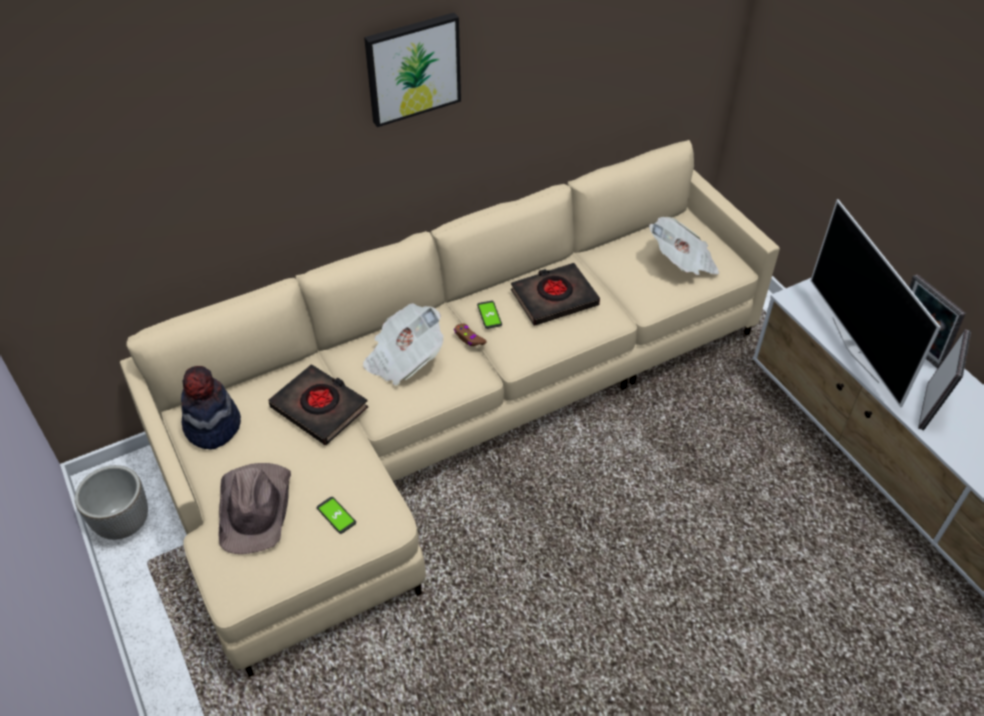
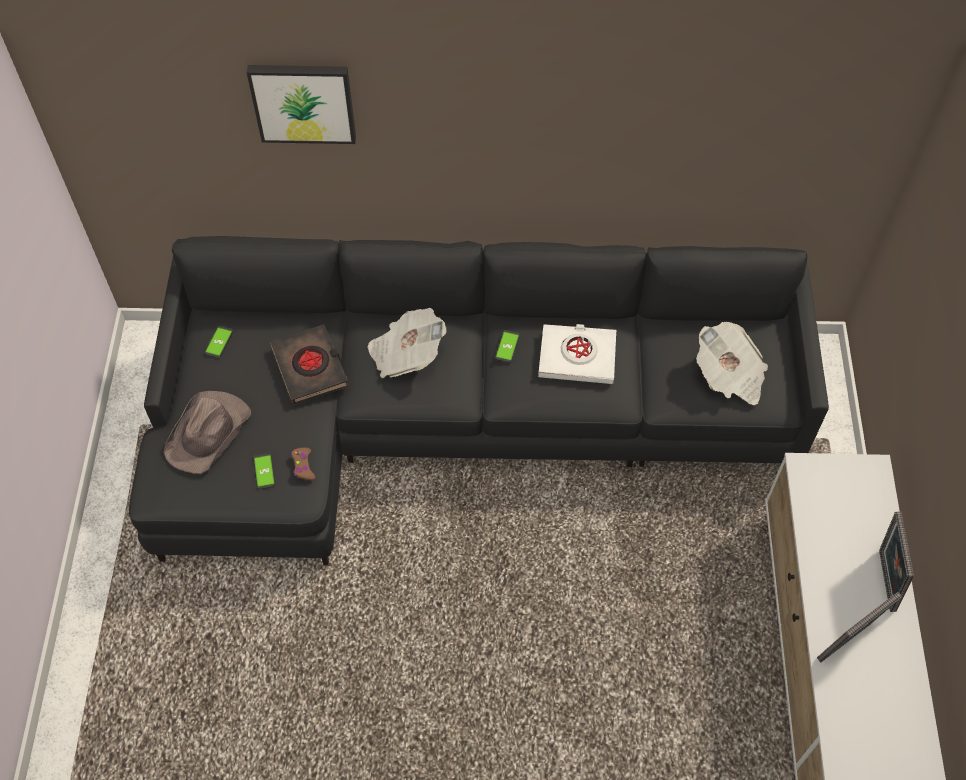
camera: 30 degrees right, 10 degrees up
(124, 523) = (142, 382): planter -> none
(212, 426) = (219, 342): hat -> phone
(412, 68) = (490, 101): picture -> picture (303, 101)
(449, 419) = (453, 418): beige sofa -> black sofa
(469, 338) = (475, 361): brown game controller -> brown game controller (303, 466)
(554, 298) = (577, 357): black book -> white book
(856, 349) = (823, 550): television -> none

